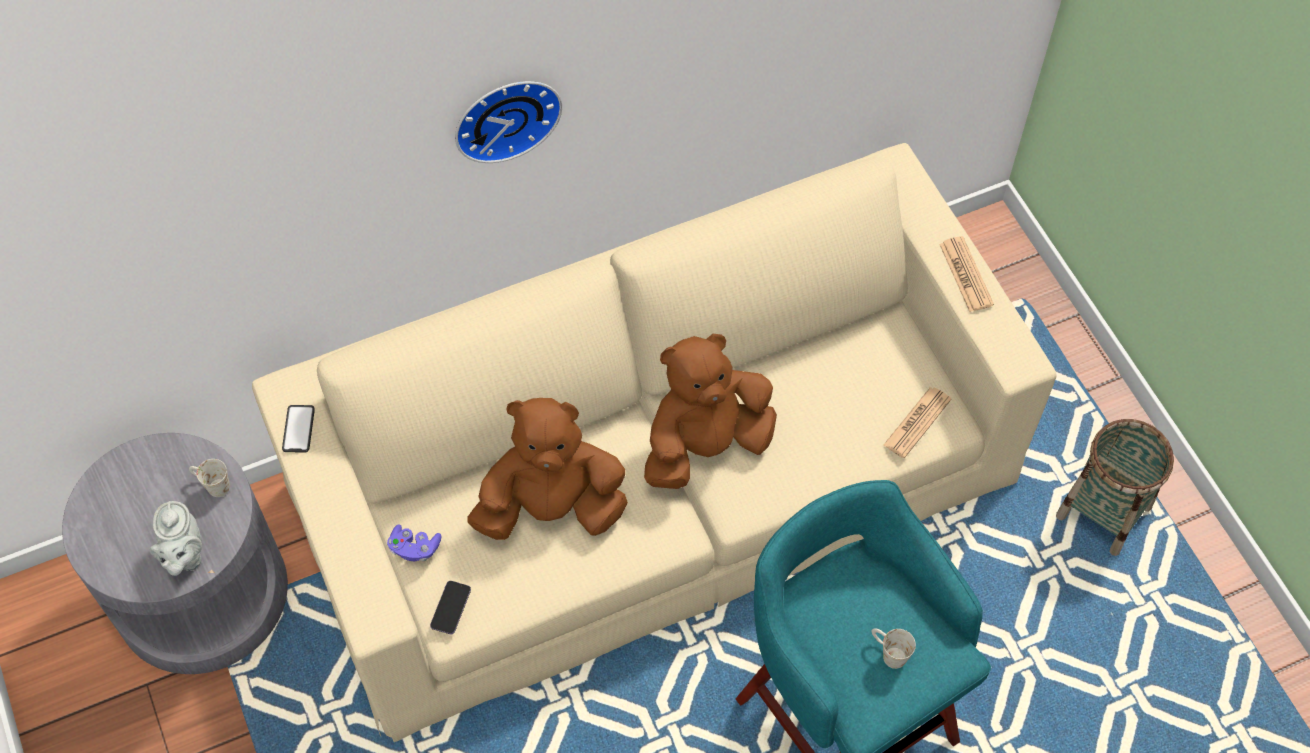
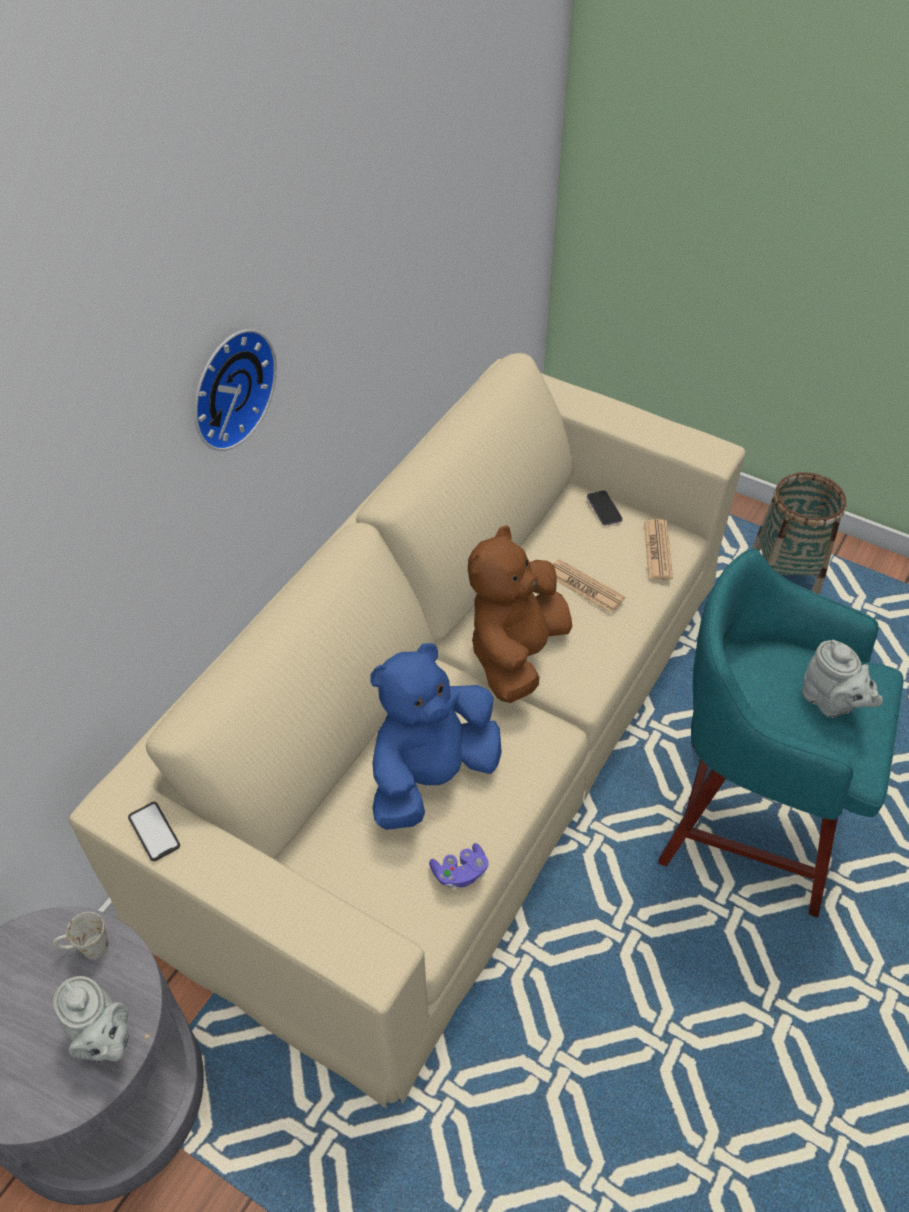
camera: 35 degrees left, 10 degrees down
(414, 548) = (333, 887): purple game controller -> purple game controller (460, 873)
(450, 608) = (410, 919): phone -> phone (604, 509)
(551, 507) = (431, 775): brown plush toy -> blue plush toy
(888, 653) = (831, 702): white mug -> grey teapot
(966, 275) = (624, 417): newspaper -> newspaper (584, 587)

